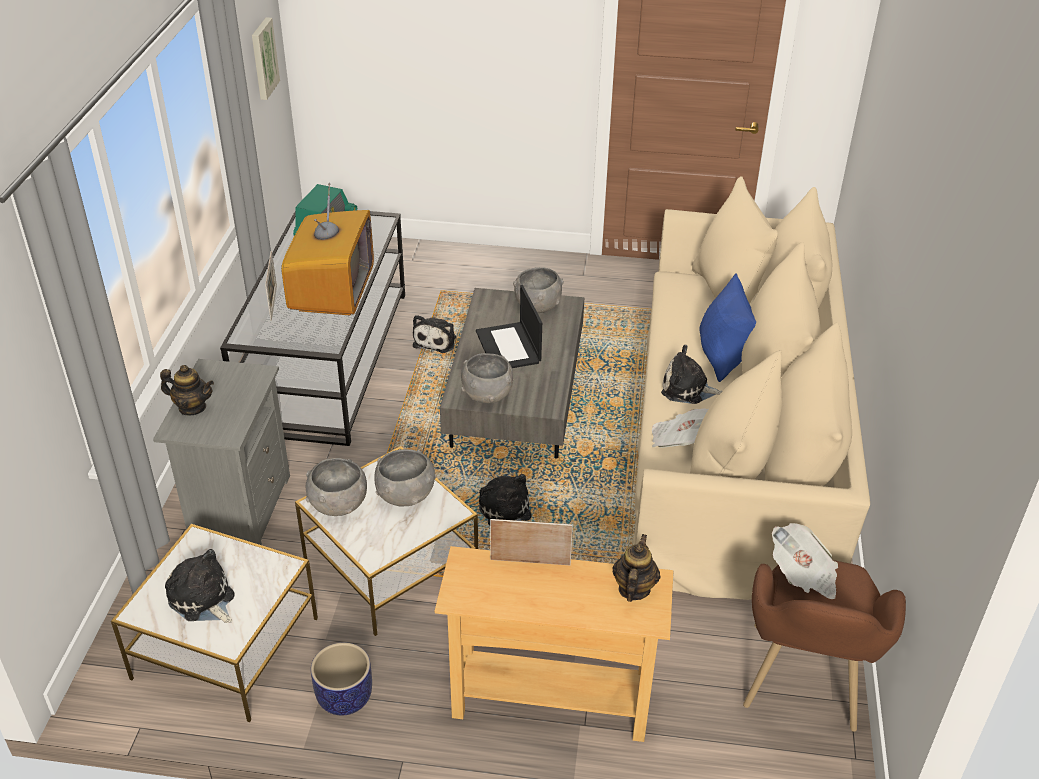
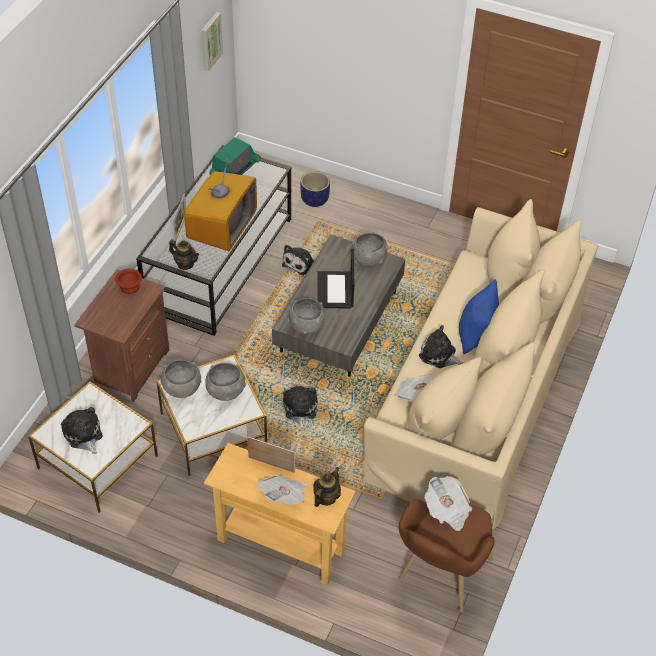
camera: 15 degrees right, 10 degrees up
(192, 407) = (103, 306): teapot -> teapot (185, 264)
(223, 376) = (129, 286): none -> brown bowl
(239, 508) = (130, 366): grey nightstand -> brown nightstand
(345, 697) = (159, 511): planter -> planter (315, 200)
(570, 602) = (284, 496): none -> newspaper

